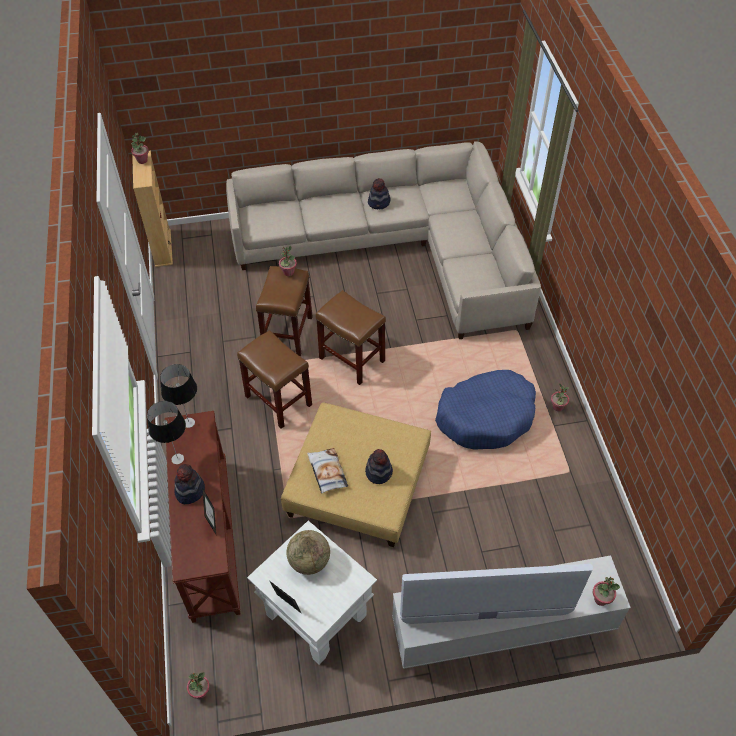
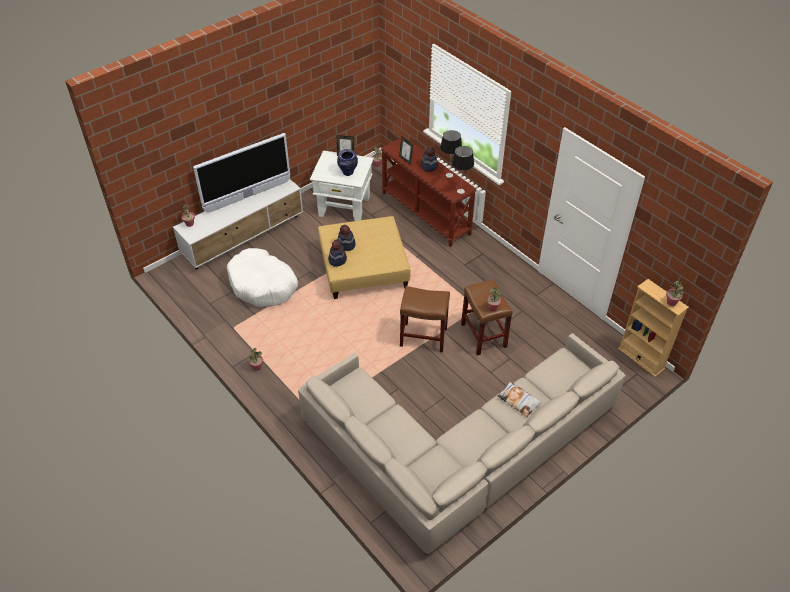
camera: 150 degrees right, 5 degrees down
(277, 400) = (450, 291): brown stool -> none
(309, 561) = (348, 173): globe -> vase
(327, 472) = (376, 233): pillow -> pillow (518, 401)
(379, 203) = (487, 429): hat -> hat (337, 260)
(486, 416) = (305, 339): blue dog bed -> none
(506, 521) = (263, 285): none -> white dog bed

